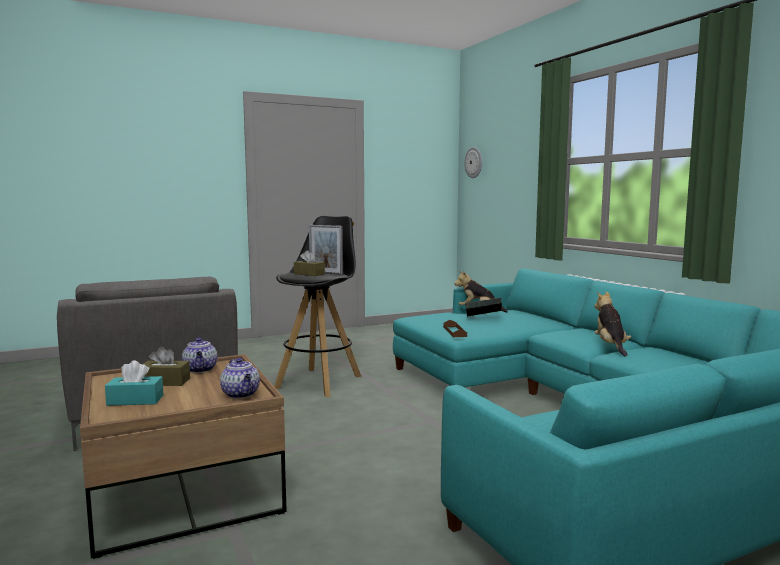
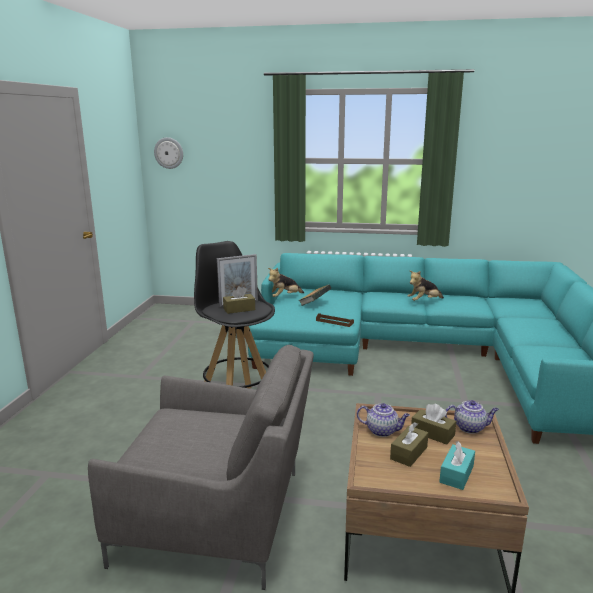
camera: 55 degrees left, 10 degrees up
(212, 384) = (432, 433): none -> brown tissue box
(610, 346) = (424, 301): plush toy -> plush toy turned 60 degrees counterclockwise

